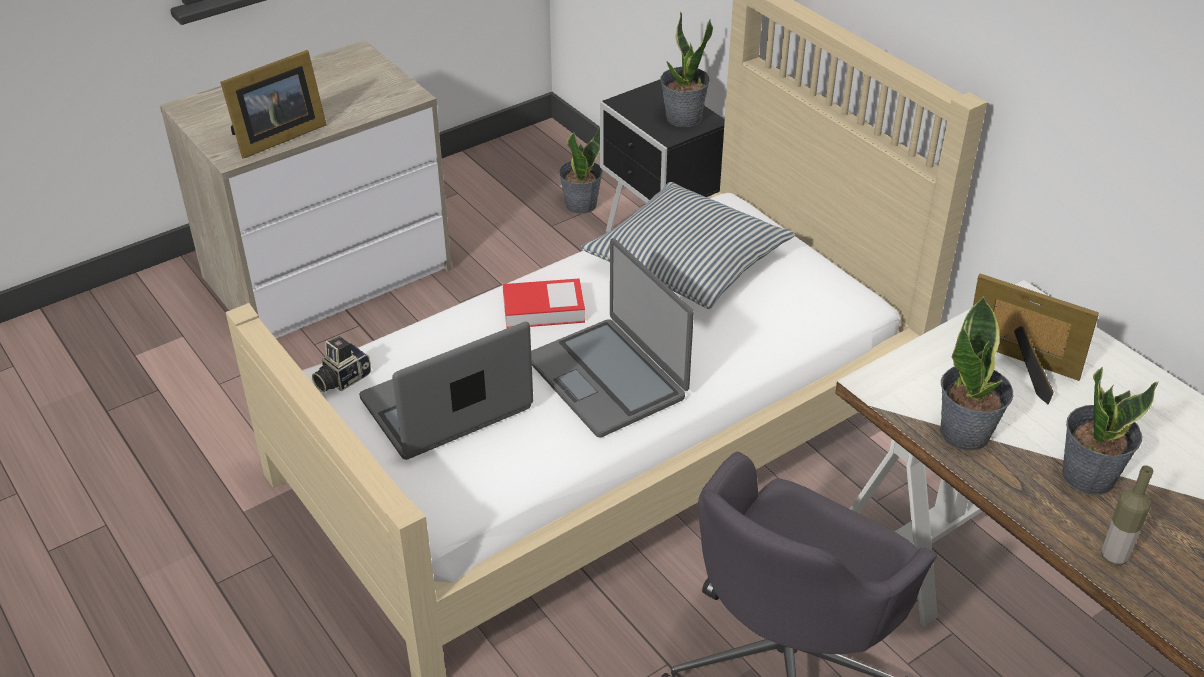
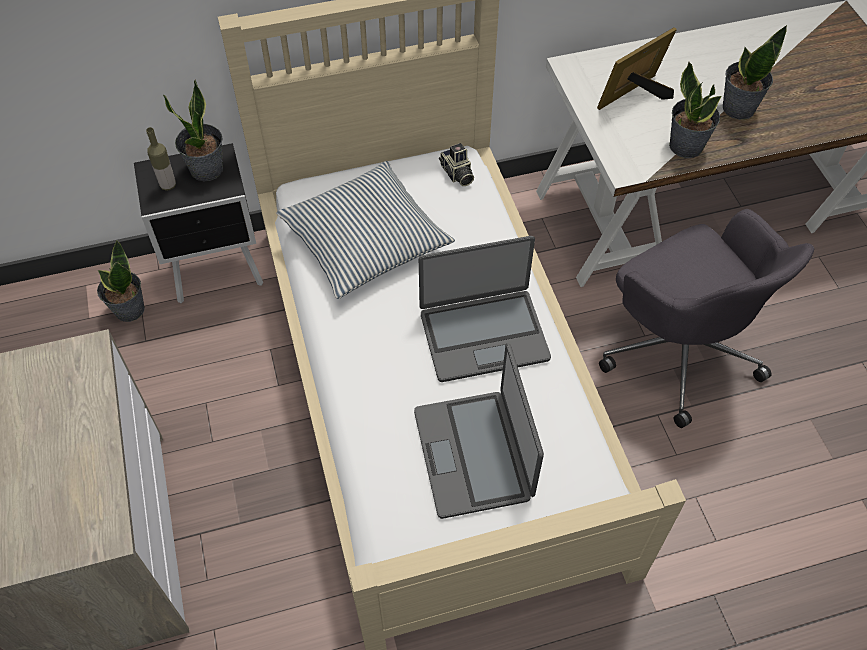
camera: 70 degrees left, 15 degrees up
(275, 137) = (93, 488): picture frame -> none
(341, 379) = (406, 529): camera -> camera (456, 174)
(543, 309) = (380, 353): book -> none
(1113, 557) = (804, 126): bottle -> bottle (168, 185)

